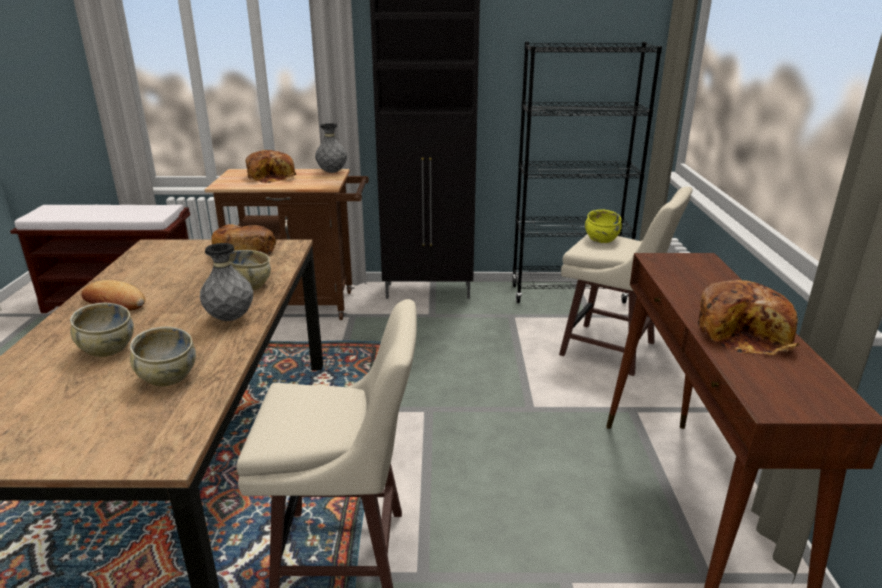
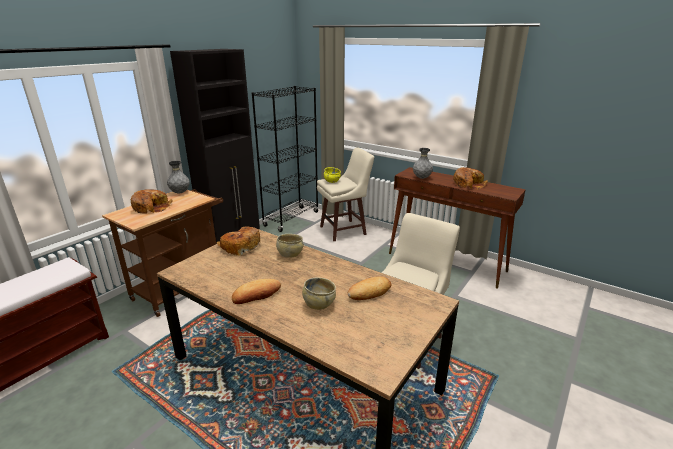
camera: 55 degrees left, 0 degrees up
(167, 377) = (369, 291): beige bowl -> bread
(230, 318) = (324, 266): grey vase -> grey vase (421, 178)

